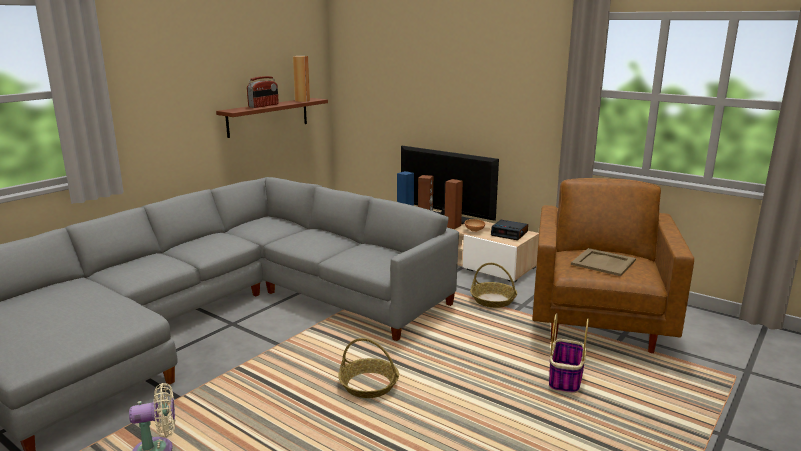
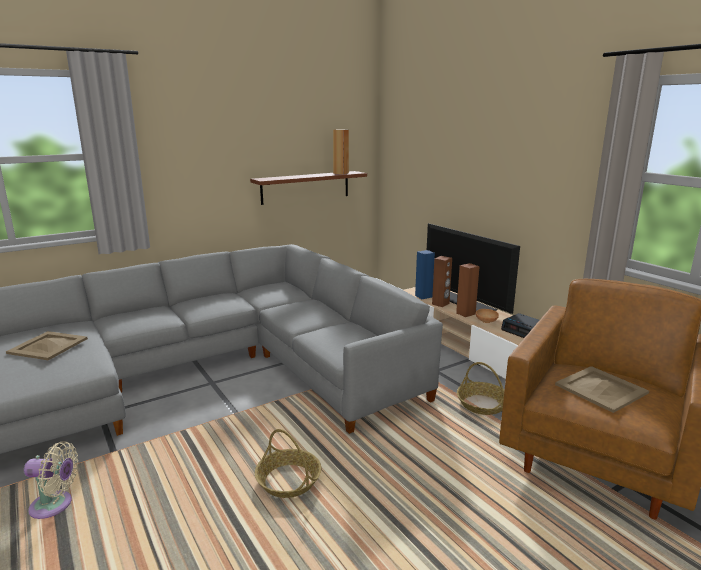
camera: 20 degrees right, 0 degrees up
(69, 305) = (48, 346): none -> beige tray
(264, 106) = (298, 176): radio -> none
(565, 379) = (514, 529): basket -> none

